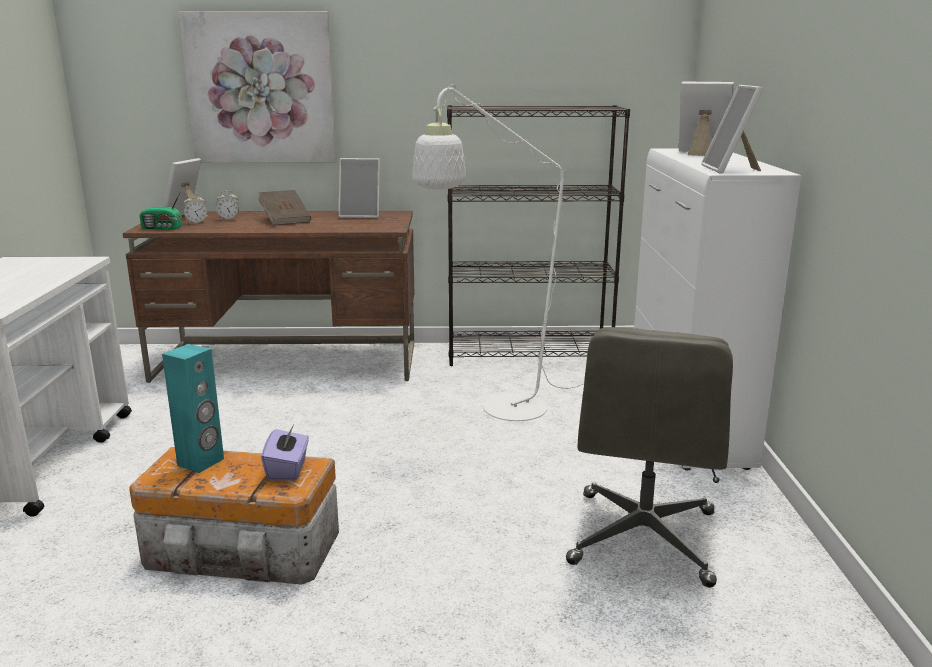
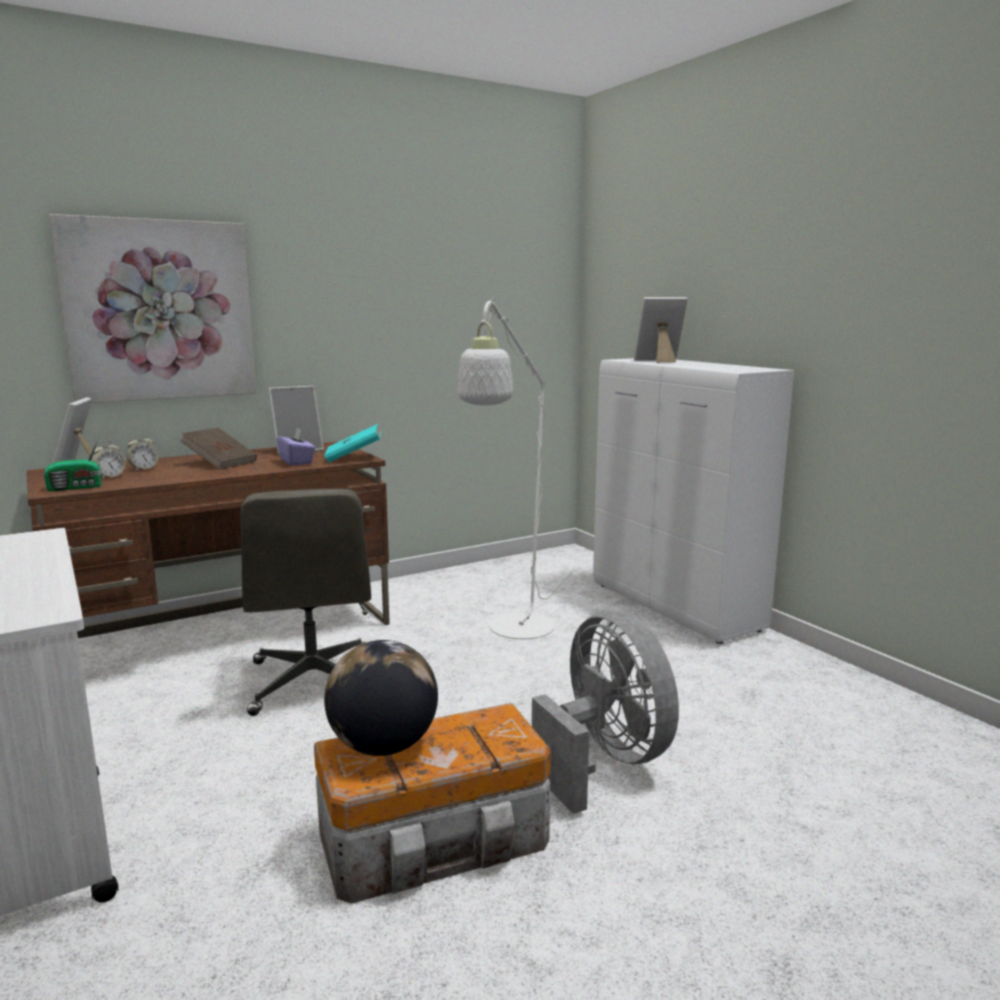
camera: 30 degrees left, 5 degrees down
(201, 462) = (383, 746): turquoise speaker -> globe
(288, 469) = (489, 725): purple tissue box -> purple tissue box (297, 462)
(386, 227) = (354, 458): none -> turquoise book
(434, 537) = (604, 761): none -> grey fan
(529, 354) = (473, 575): black bookcase -> none
(643, 539) = (762, 707): grey office chair -> grey office chair (313, 682)
(730, 170) = (736, 369): picture frame -> none

